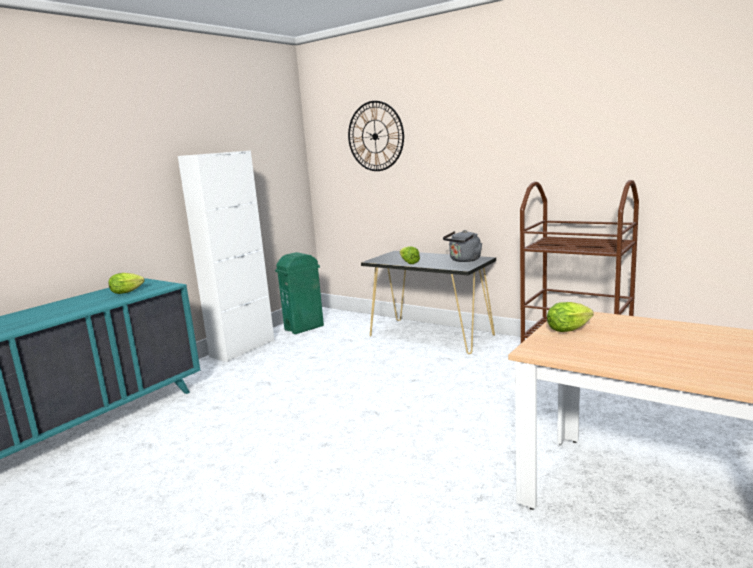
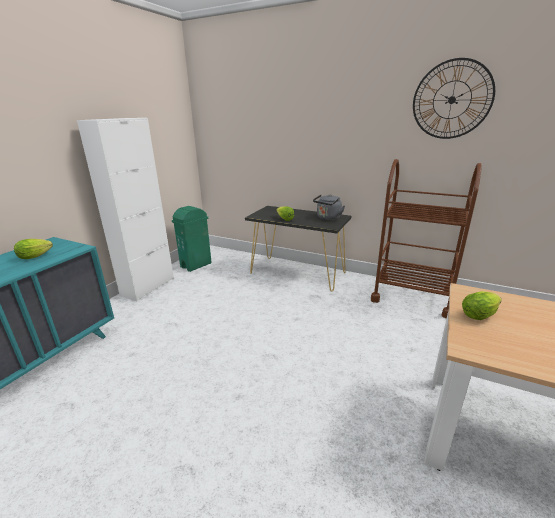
camera: 10 degrees left, 10 degrees up
(375, 136) = (254, 110): wall clock -> wall clock (451, 100)

